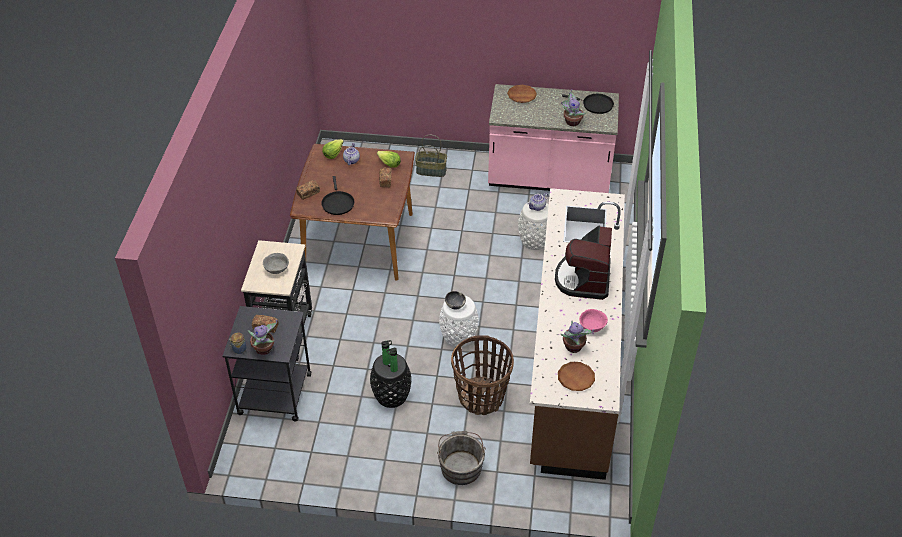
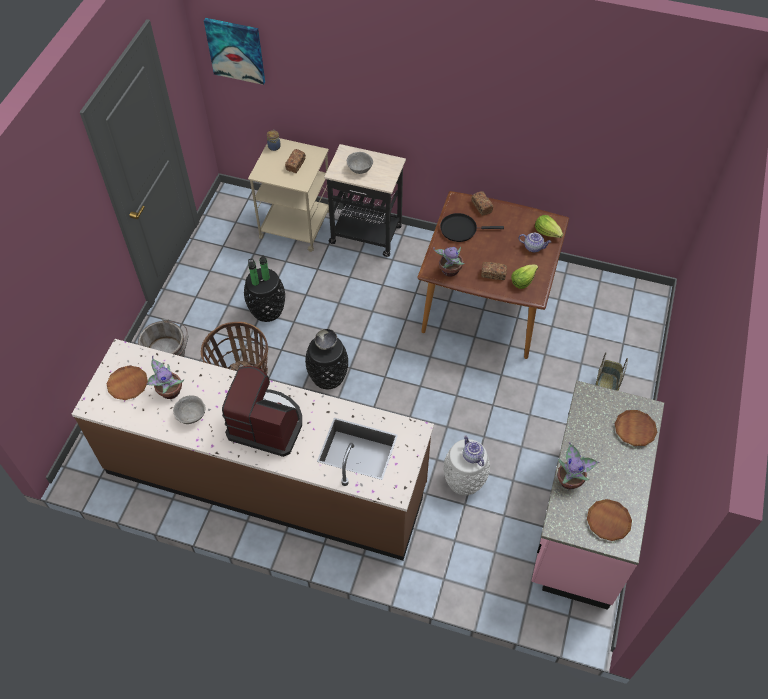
camera: 100 degrees right, 10 degrees up
(192, 305) = (236, 50): none -> picture
(264, 349) = (268, 163): potted plant -> potted plant (449, 271)
(275, 392) = (296, 225): black cart -> beige cart
(458, 337) = (328, 376): white stool -> black stool
(592, 327) = (191, 416): pink bowl -> grey bowl
(595, 105) = (608, 521): black frying pan -> brown plate

